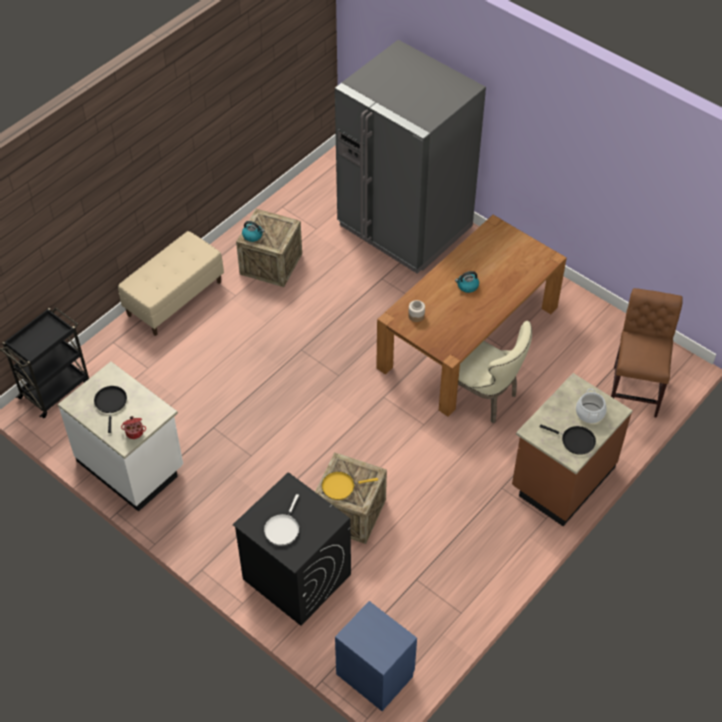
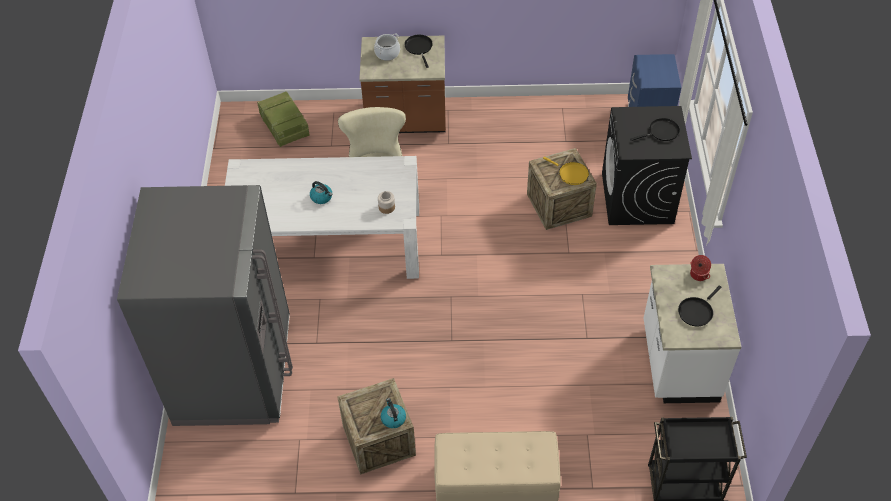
camera: 130 degrees left, 0 degrees up
(282, 528) = (661, 132): white frying pan -> black frying pan
(468, 337) = (327, 243): brown dining table -> white dining table
(635, 388) = (284, 126): brown chair -> crate

